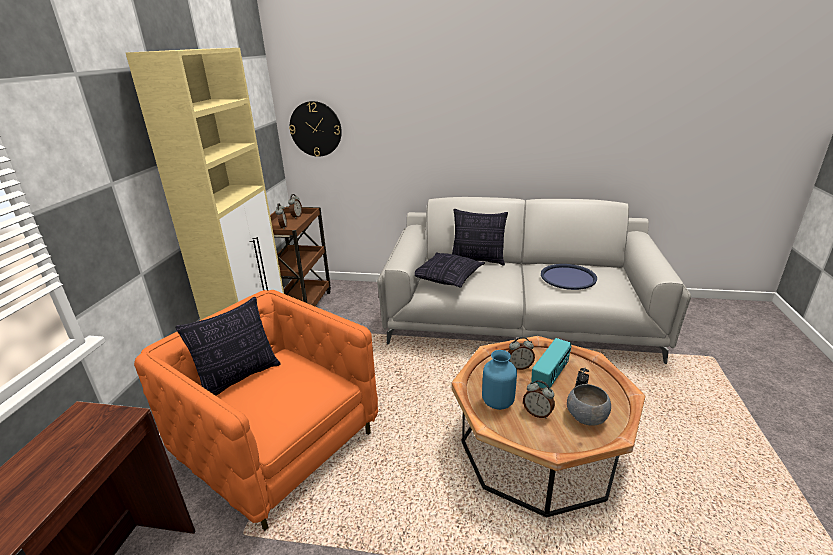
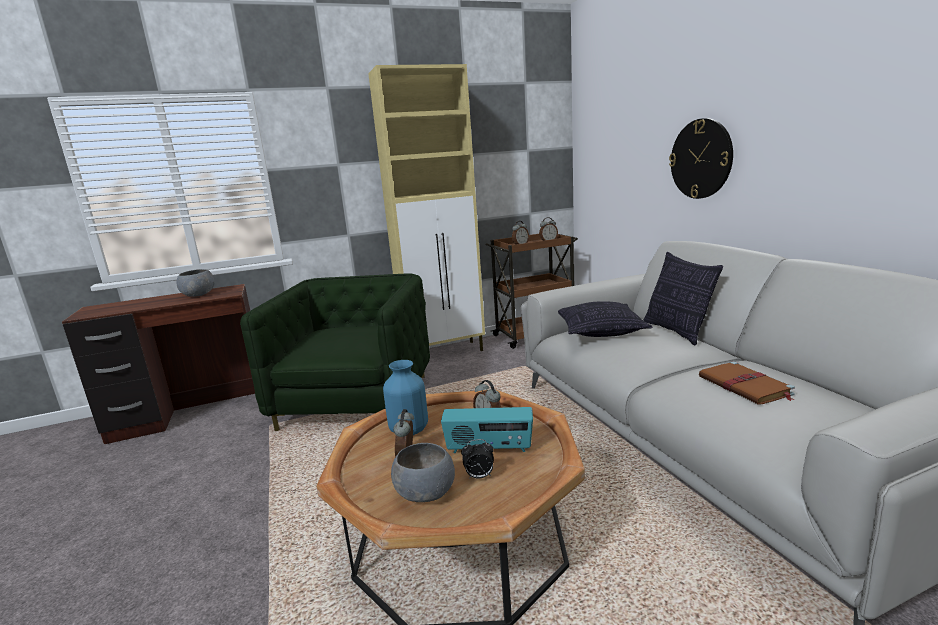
camera: 60 degrees right, 10 degrees down
(59, 453) = (198, 295): none -> grey bowl
(239, 378) = (346, 326): pillow -> none
(279, 447) = (357, 401): orange armchair -> green armchair
(315, 129) = (595, 153): wall clock -> wall clock (701, 159)
(568, 277) = (745, 386): blue tray -> brown book

